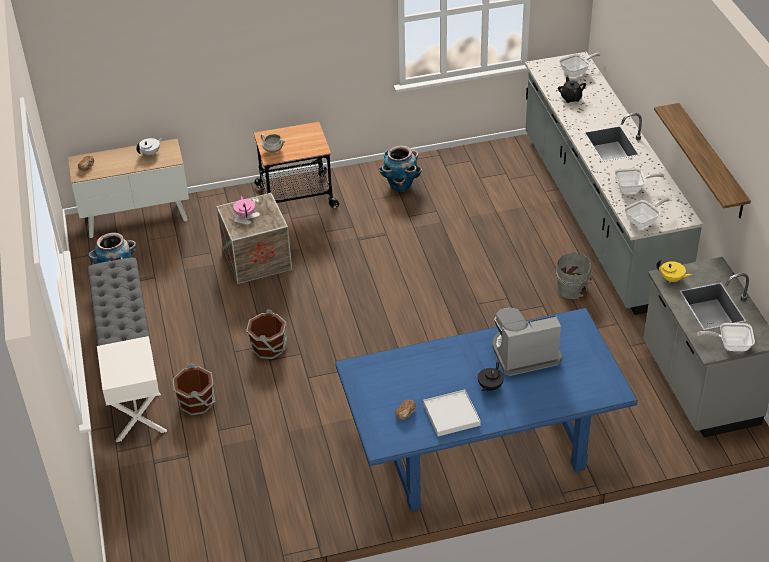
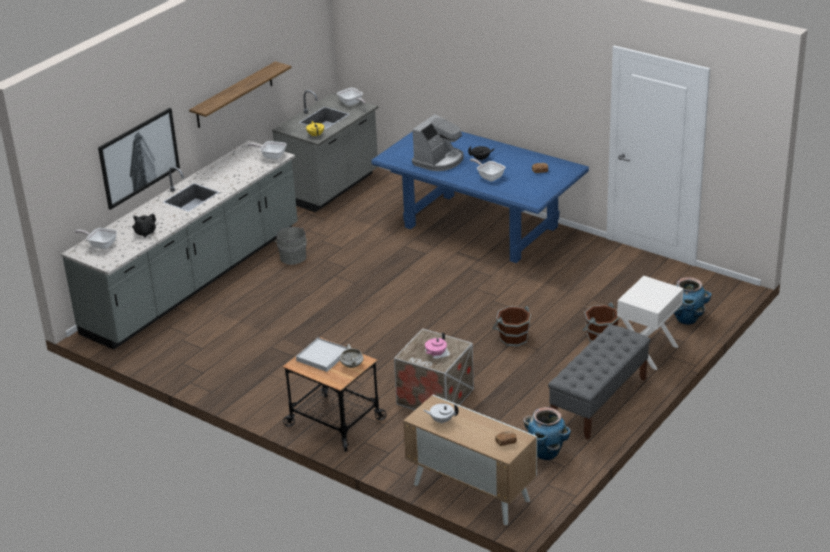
camera: 130 degrees left, 10 degrees down
(400, 186) = (258, 379): planter -> planter (687, 319)
(451, 414) = (519, 160): white tray -> white tray (322, 356)
(524, 353) = (439, 160): coffee machine -> coffee machine turned 90 degrees counterclockwise
(632, 188) = (238, 172): frying pan -> frying pan (489, 177)
(642, 75) = (139, 157): none -> picture

